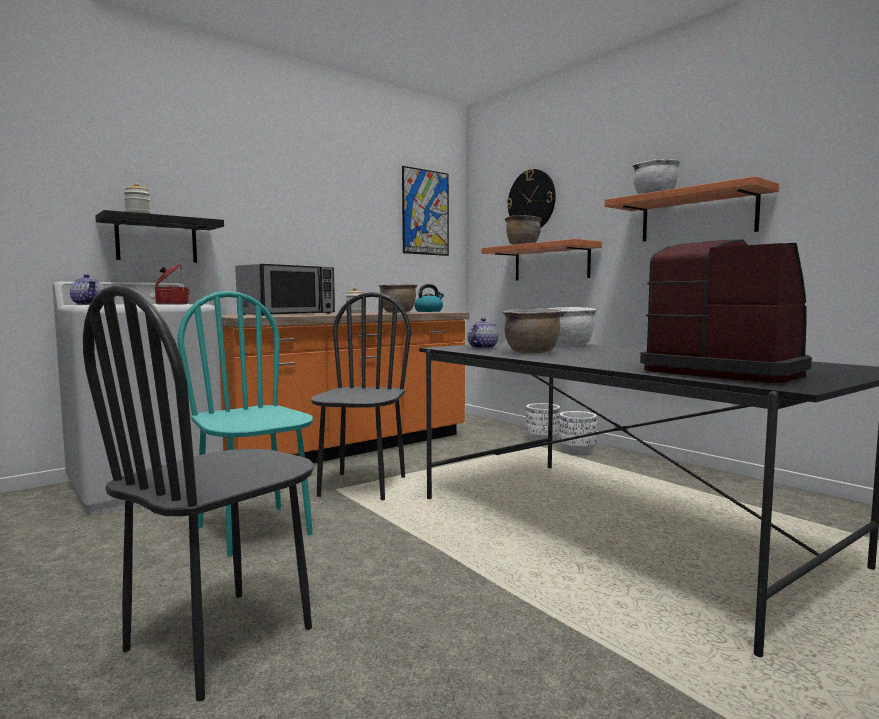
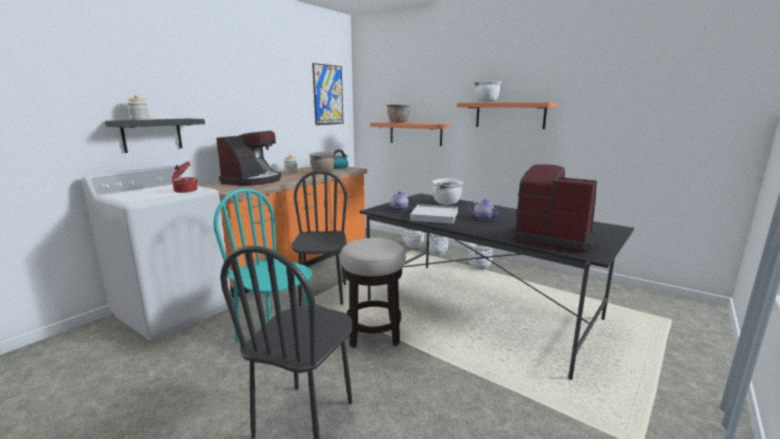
camera: 15 degrees left, 10 degrees up
(89, 304) = (123, 196): teapot -> teapot (484, 218)
(288, 314) = (253, 181): microwave -> coffee machine
(409, 540) = (373, 333): none -> stool
(531, 201) = (401, 91): wall clock -> none
(532, 353) = (434, 216): brown cooking pot -> white tray
(644, 473) = (479, 266): none -> white planter

